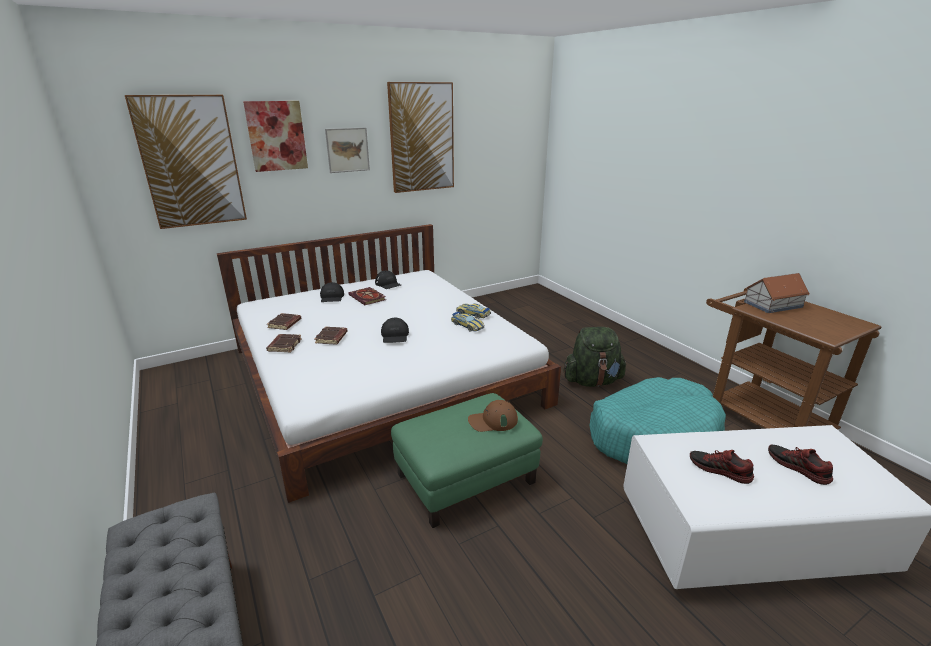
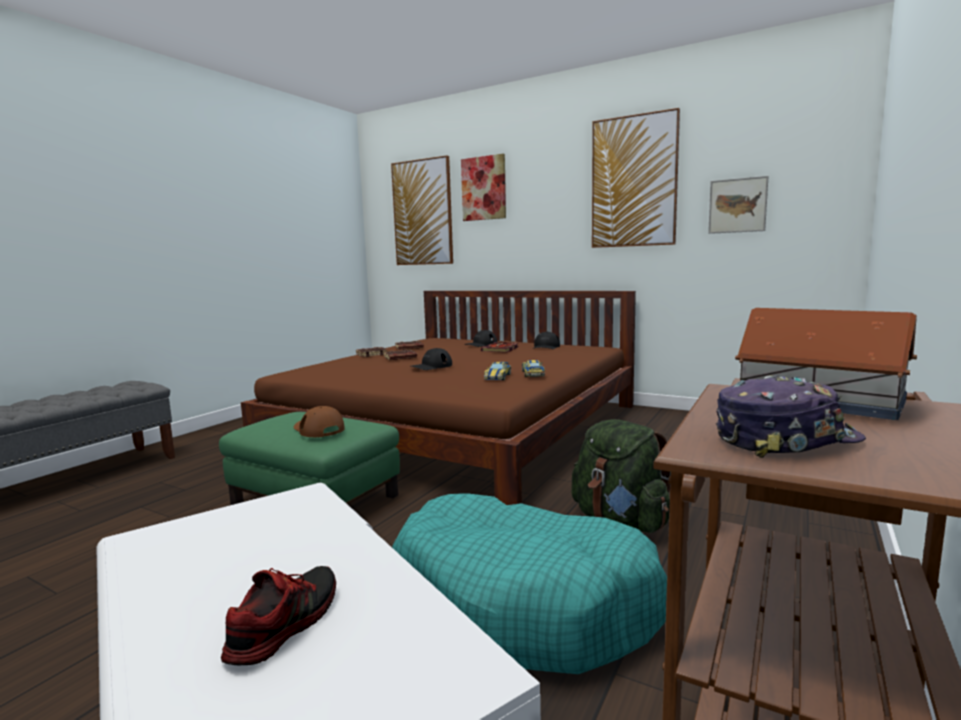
camera: 60 degrees right, 15 degrees down
(347, 150) = (545, 199): picture -> picture (737, 205)
(382, 375) = (459, 426): white bed -> brown bed
(719, 470) = (248, 546): shoe -> none
(819, 325) = (784, 439): none -> cap

